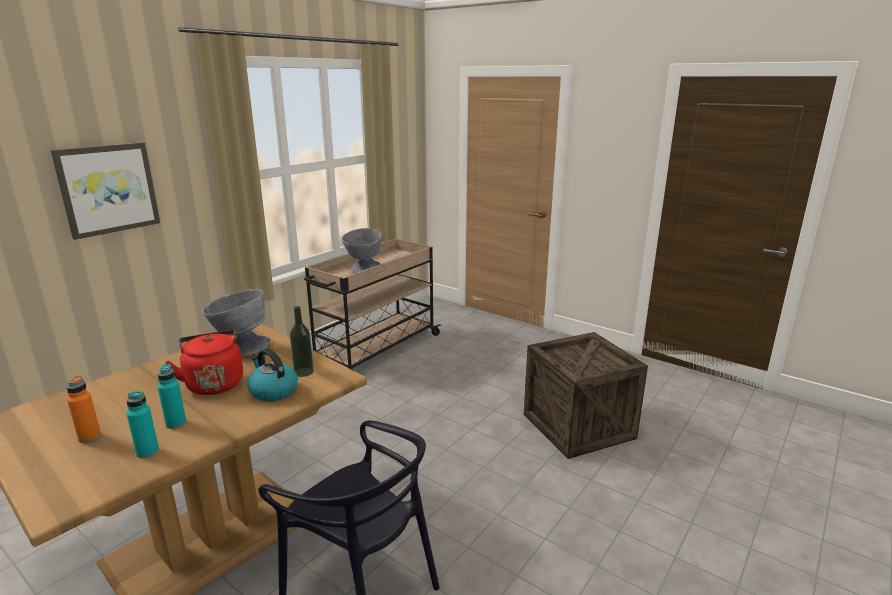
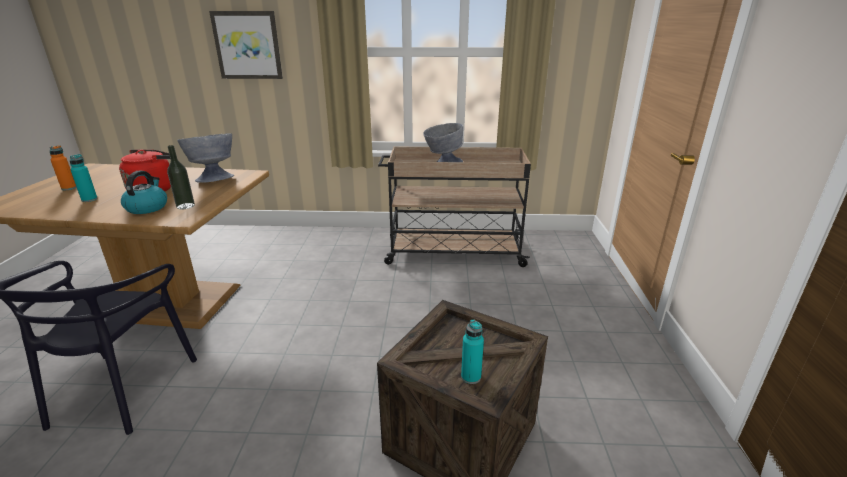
camera: 55 degrees right, 5 degrees up
(147, 452) = (48, 205): turquoise bottle -> turquoise bottle (471, 377)

